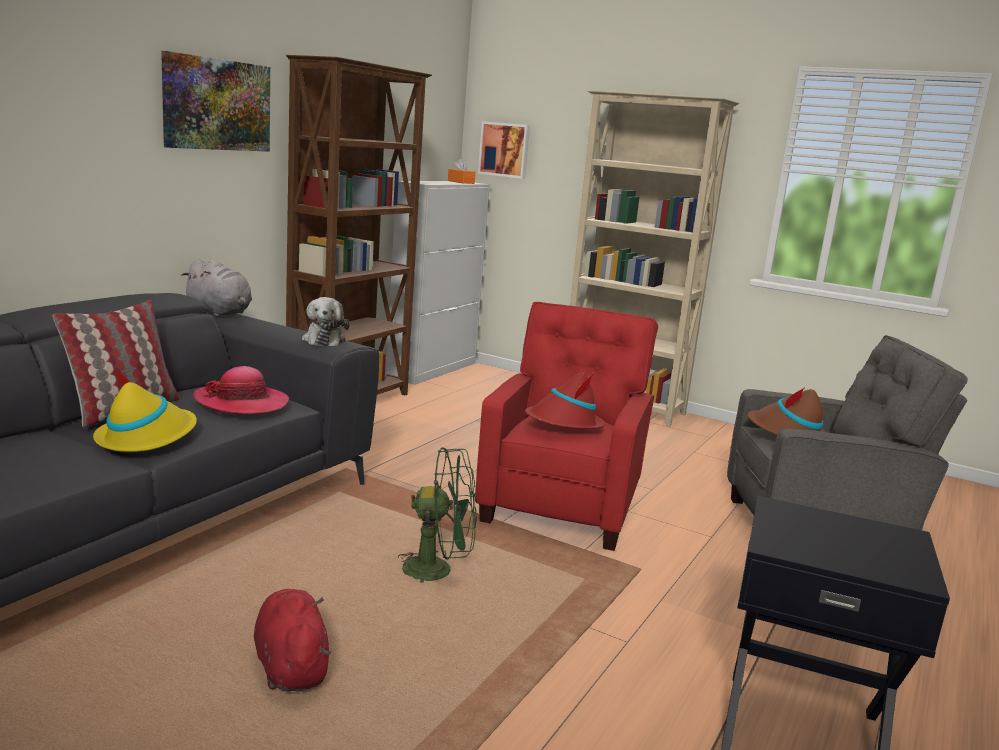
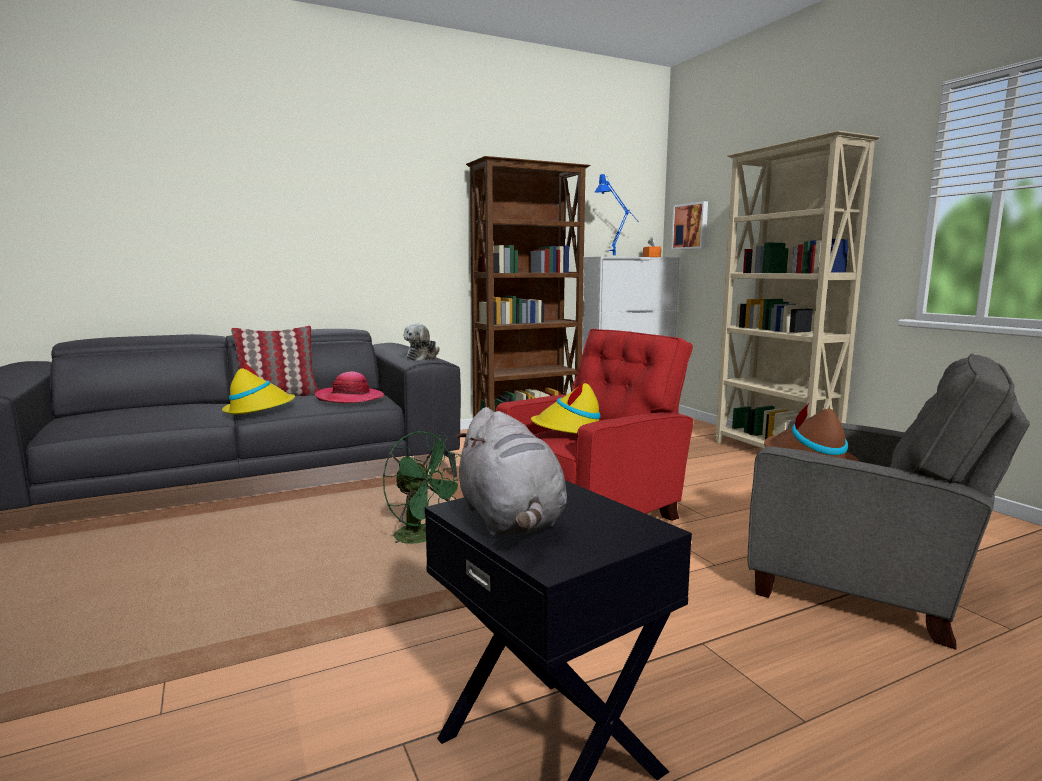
camera: 35 degrees right, 5 degrees down
(216, 104) = (408, 202): picture -> none
(220, 313) = (394, 345): grey plush toy -> grey plush toy (510, 521)
(290, 666) = (236, 571): red plush toy -> none
(436, 183) = (616, 256): none -> blue table lamp
(564, 424) = (569, 430): red hat -> yellow hat

